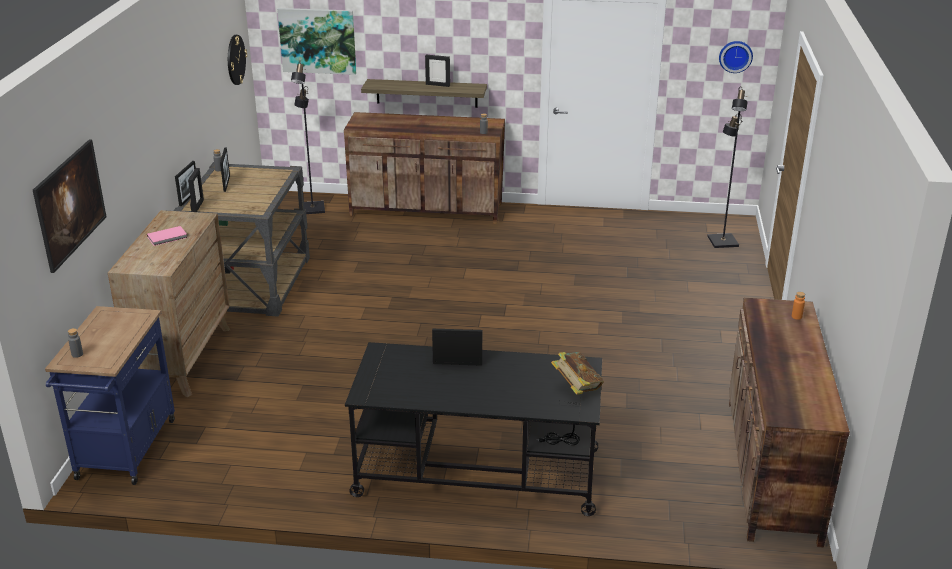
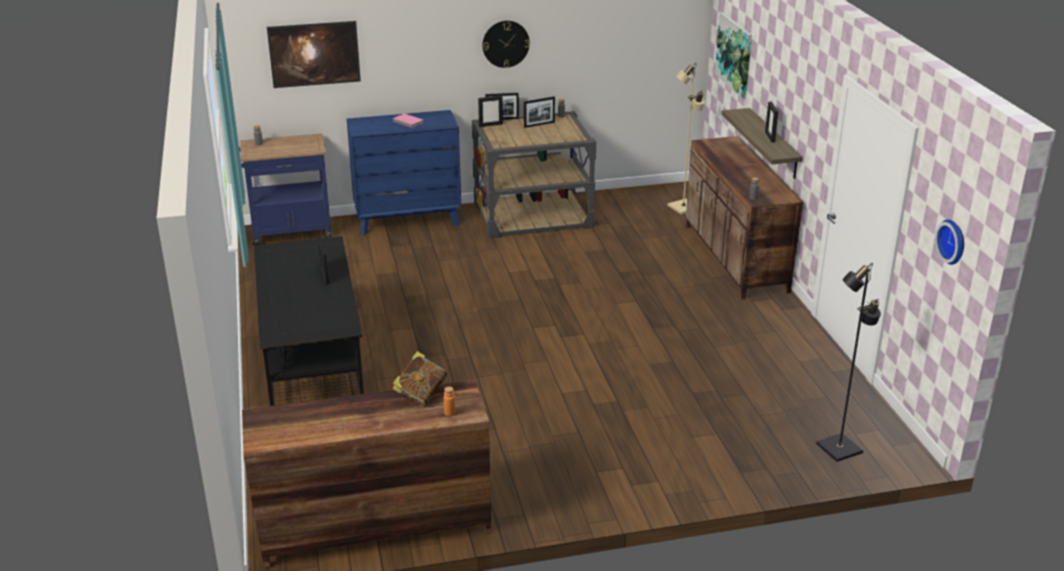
camera: 70 degrees right, 0 degrees up
(183, 358) = (407, 220): brown dresser -> blue dresser
(235, 59) = (665, 42): wall clock -> wall clock (505, 44)
(312, 208) = (683, 207): black floor lamp -> beige floor lamp
(576, 387) = (308, 329): book -> book (421, 394)

